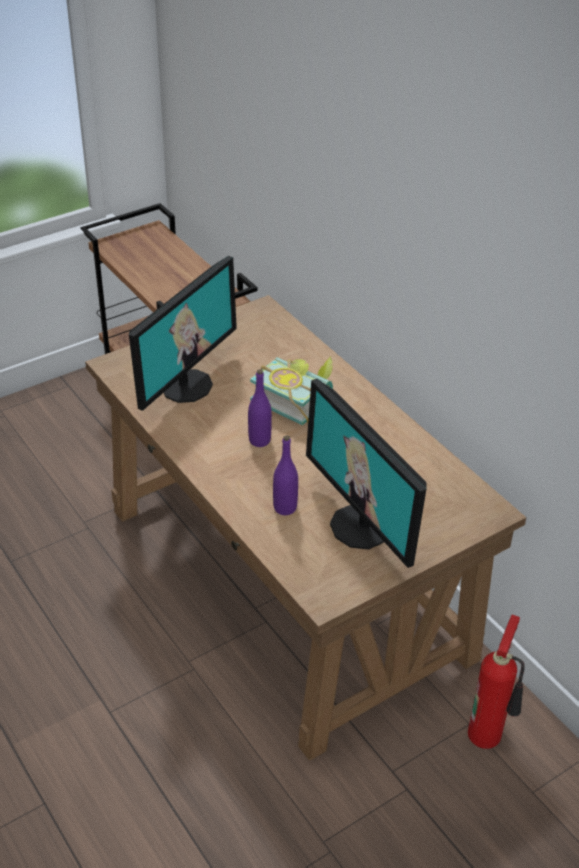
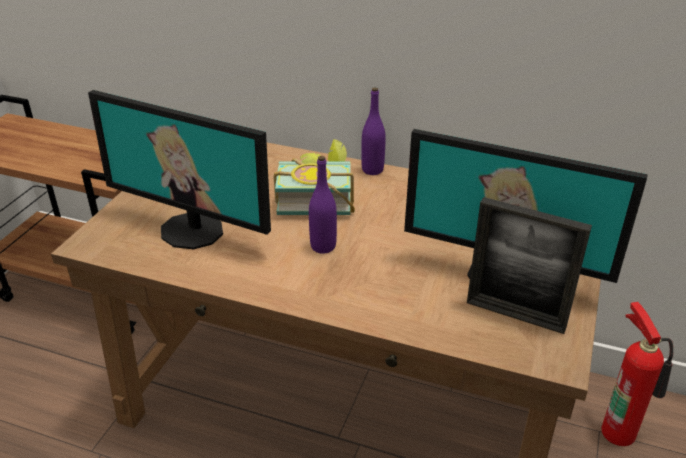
camera: 35 degrees left, 5 degrees down
(186, 385) = (193, 230): monitor -> monitor turned 120 degrees clockwise
(285, 508) = (419, 294): purple bottle -> purple bottle (372, 170)
(333, 556) = (515, 315): none -> picture frame

